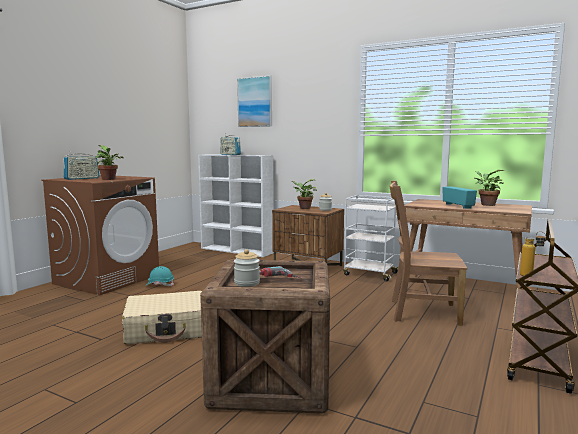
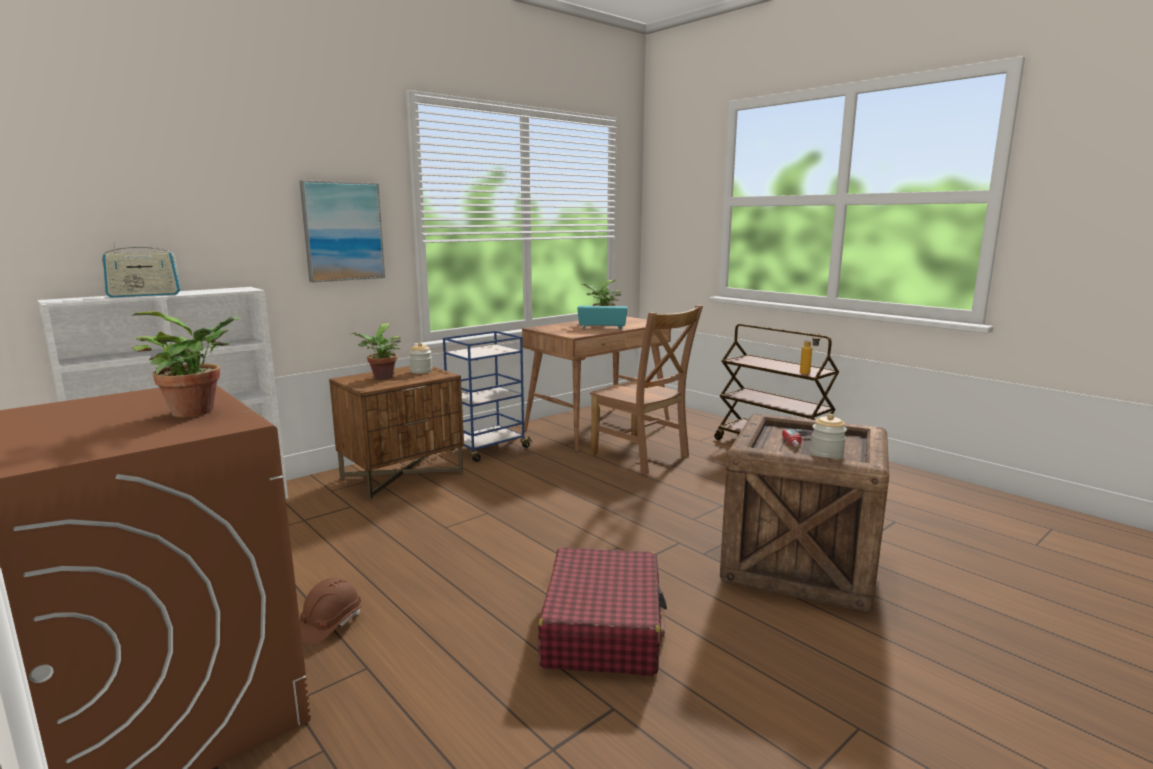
camera: 70 degrees left, 5 degrees up
(82, 178) = (74, 437): radio -> none
(160, 285) = (329, 624): turquoise hard hat -> brown hard hat
(167, 329) = (603, 628): beige suitcase -> red suitcase
(255, 102) = (180, 167): picture -> picture (343, 231)
(369, 274) = (487, 449): white cart -> blue cart
(420, 312) = (642, 456): brown chair -> brown chair turned 75 degrees counterclockwise

